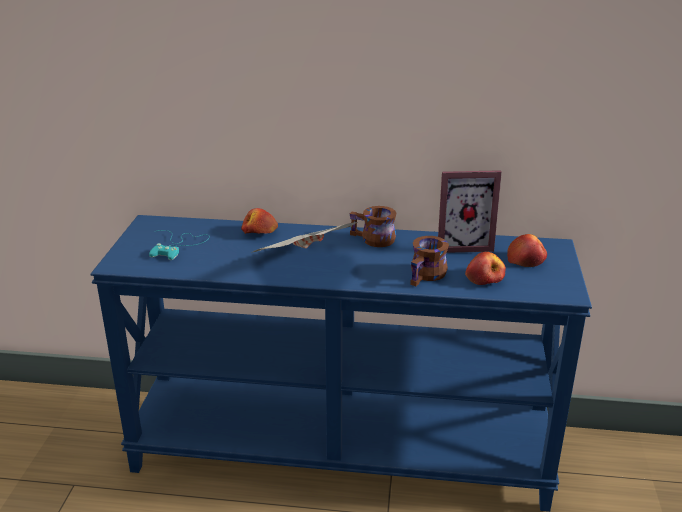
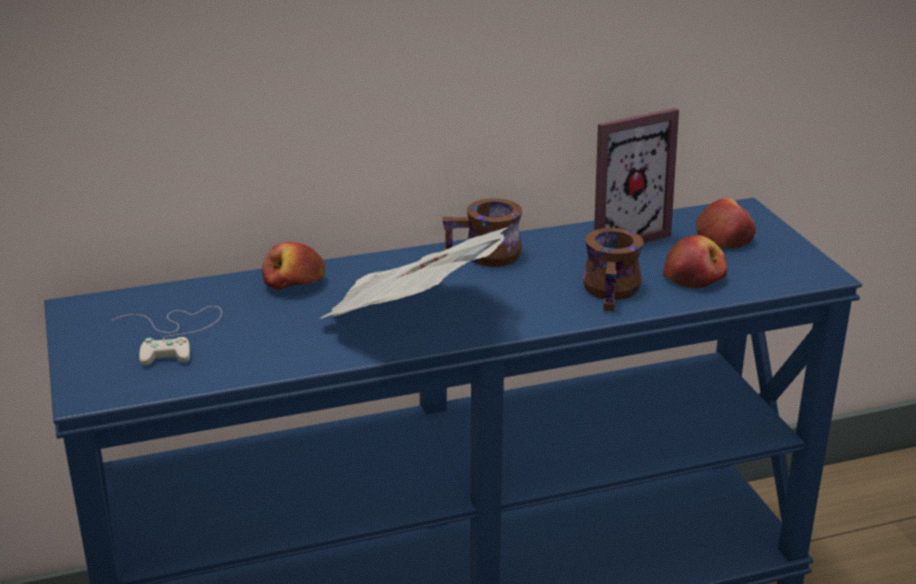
camera: 25 degrees left, 0 degrees up
(179, 245) = (175, 335): turquoise game controller -> white game controller

